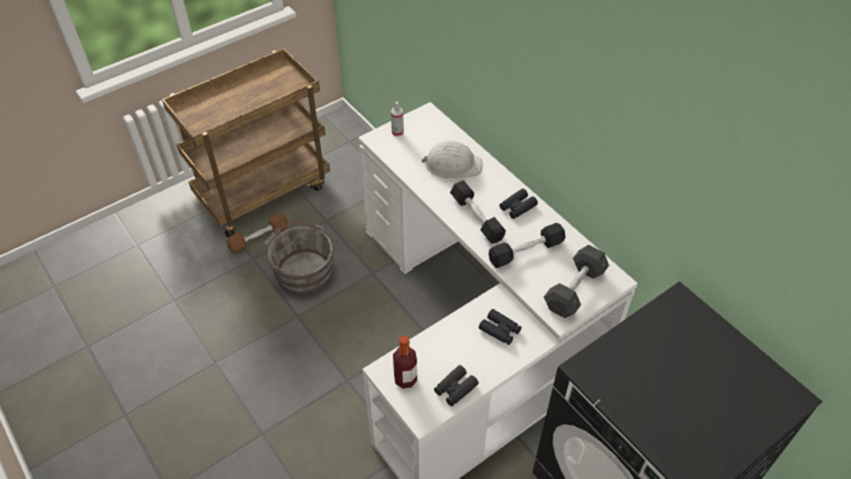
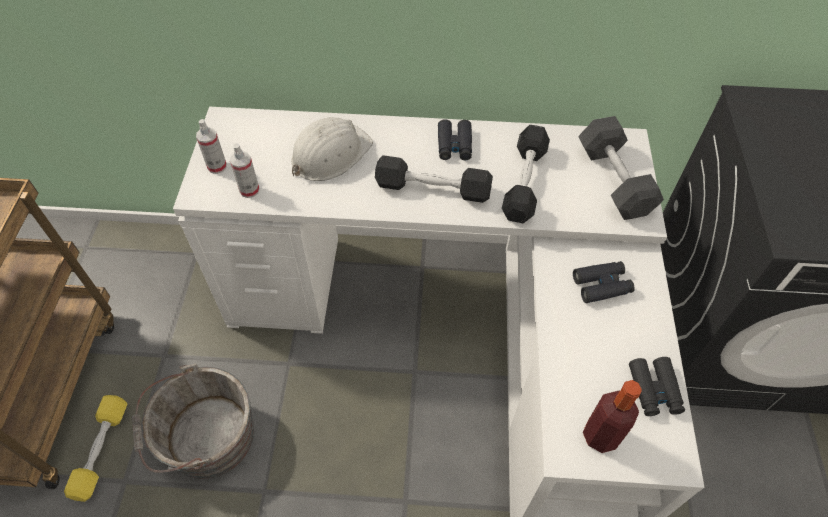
camera: 50 degrees left, 5 degrees up
(259, 238) = (101, 450): brown dumbbell -> yellow dumbbell
(397, 153) = (249, 190): none -> spray bottle

